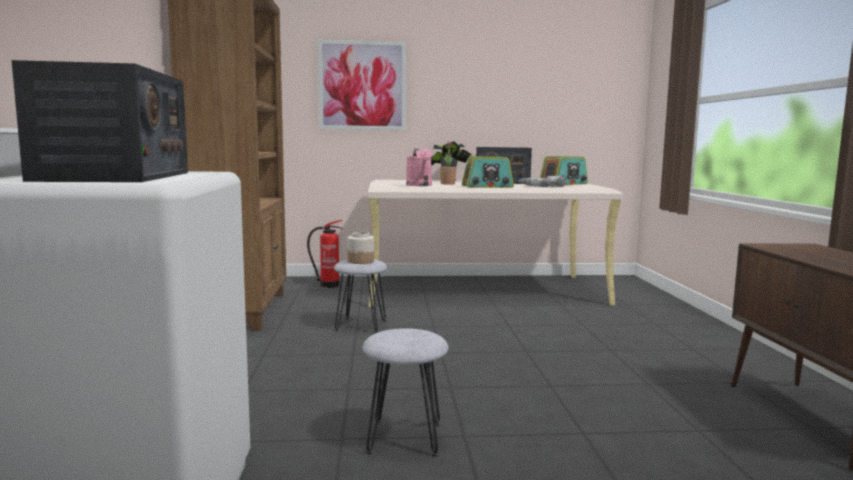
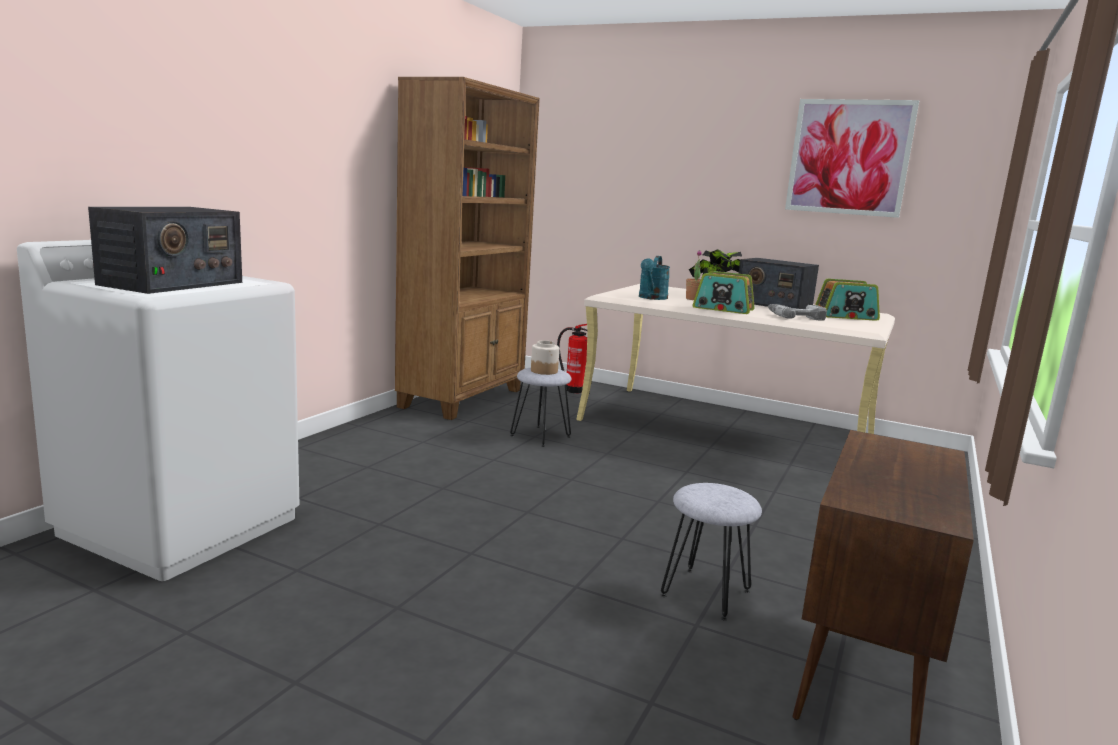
camera: 30 degrees right, 5 degrees up
(362, 86) = (642, 177): picture -> picture (849, 157)
(404, 438) = (422, 538): grey stool -> grey stool (705, 593)
(420, 185) = (652, 298): pink watering can -> turquoise watering can

